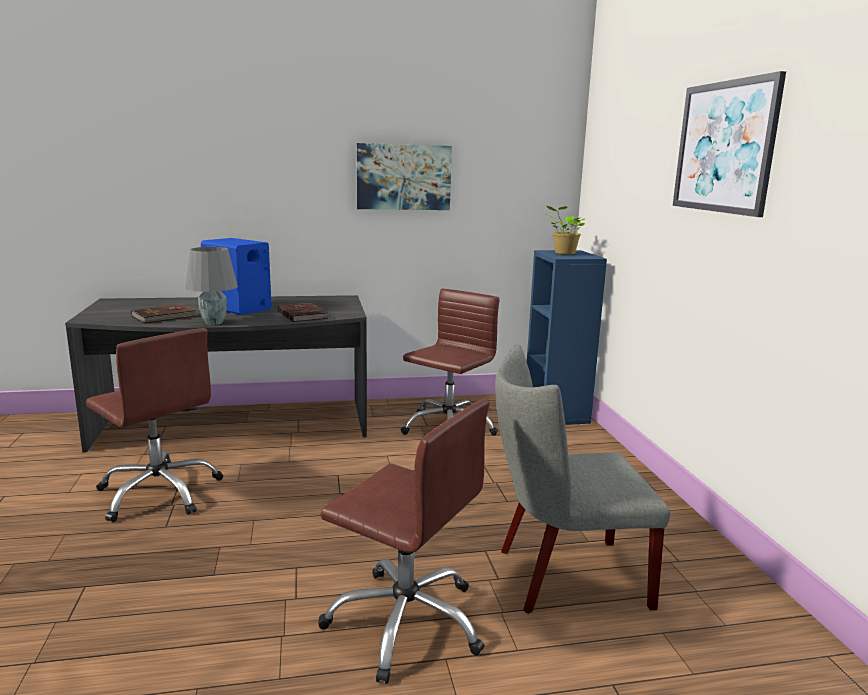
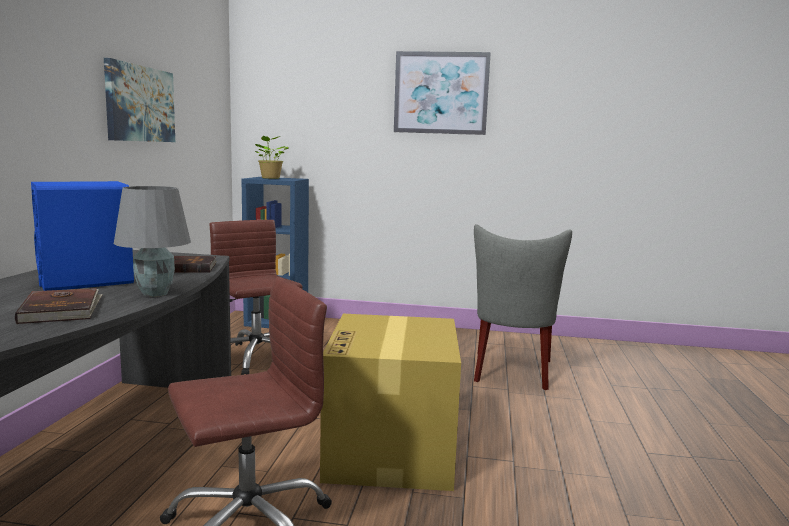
camera: 70 degrees left, 5 degrees down
(290, 525) = (391, 450): none -> cardboard box
(406, 621) = (550, 425): brown office chair -> none

